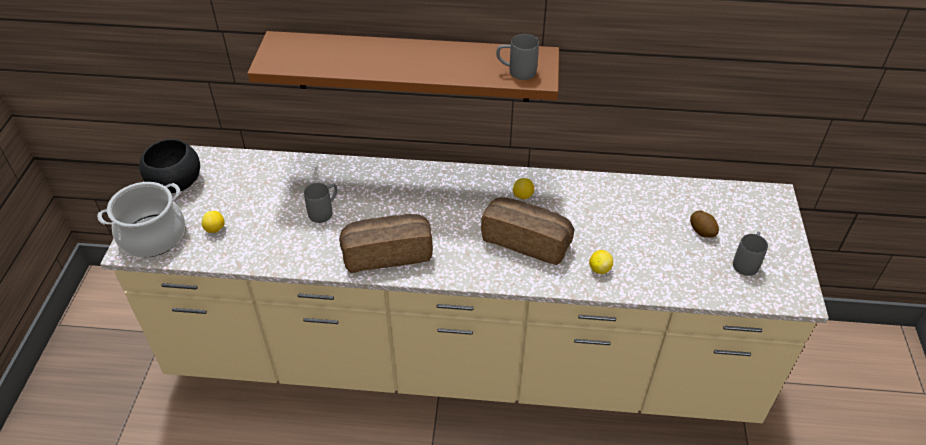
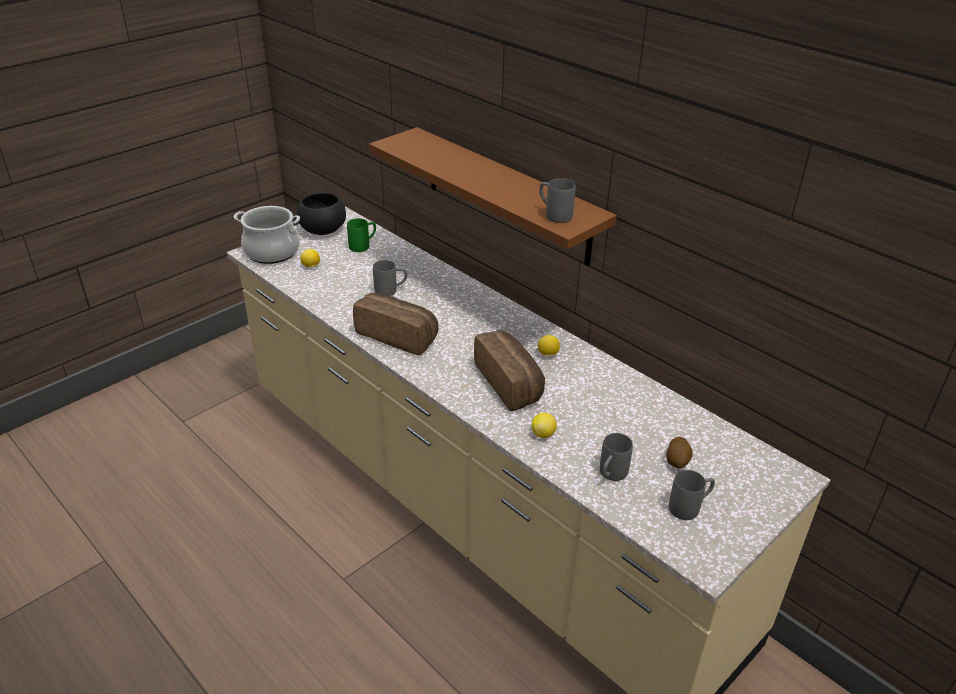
camera: 40 degrees right, 10 degrees down
(239, 178) = (363, 245): none -> green mug
(677, 271) = (610, 475): none -> grey mug

